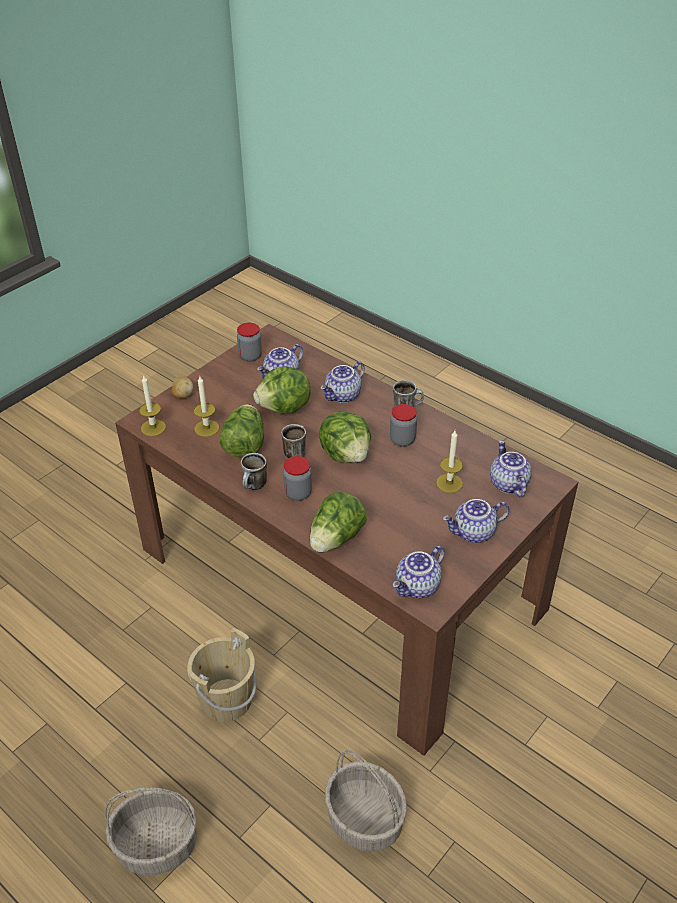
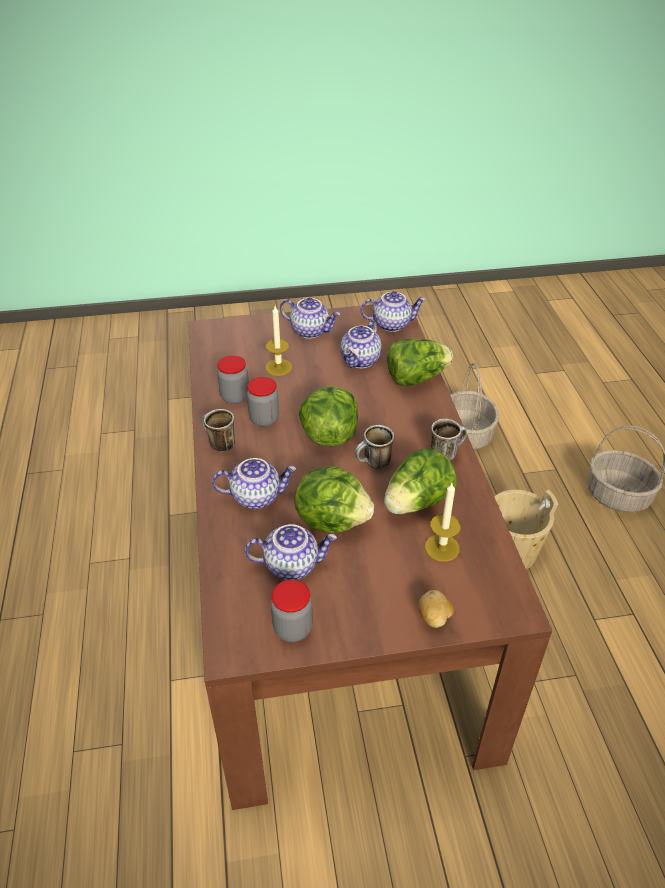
camera: 140 degrees left, 0 degrees up
(153, 427) = (506, 588): candle -> none
(298, 493) = (411, 426): jar -> jar (235, 397)
(507, 484) = (238, 344): teapot -> teapot (361, 361)

